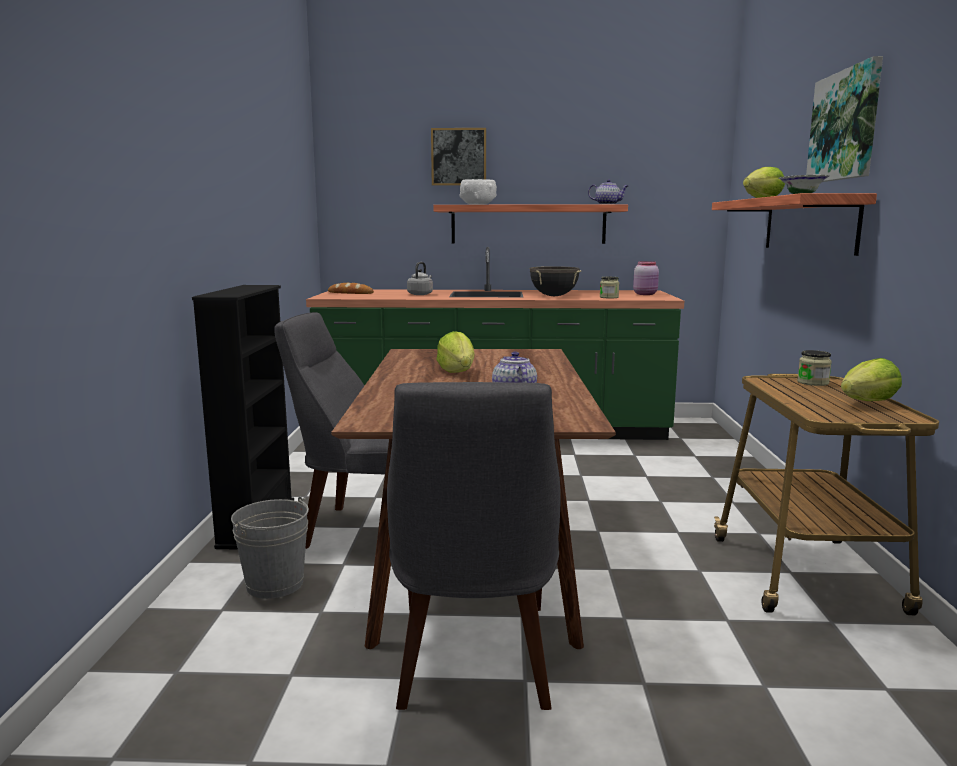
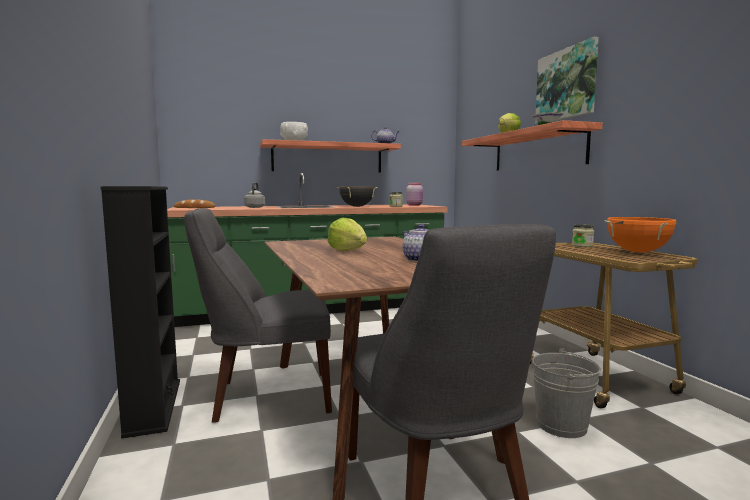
camera: 20 degrees left, 5 degrees down
(274, 584) = (205, 461): grey bucket -> grey bucket (561, 425)
(458, 157) = (275, 107): picture -> none
(868, 402) = (638, 252): lettuce -> orange cooking pot

